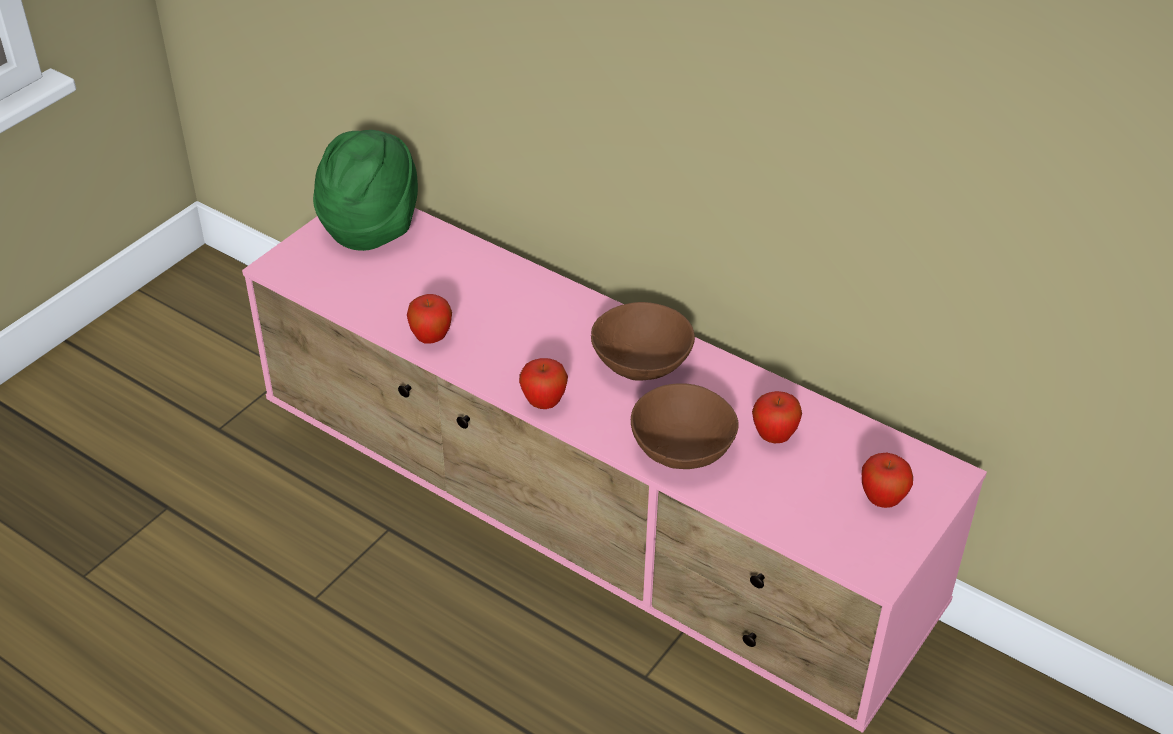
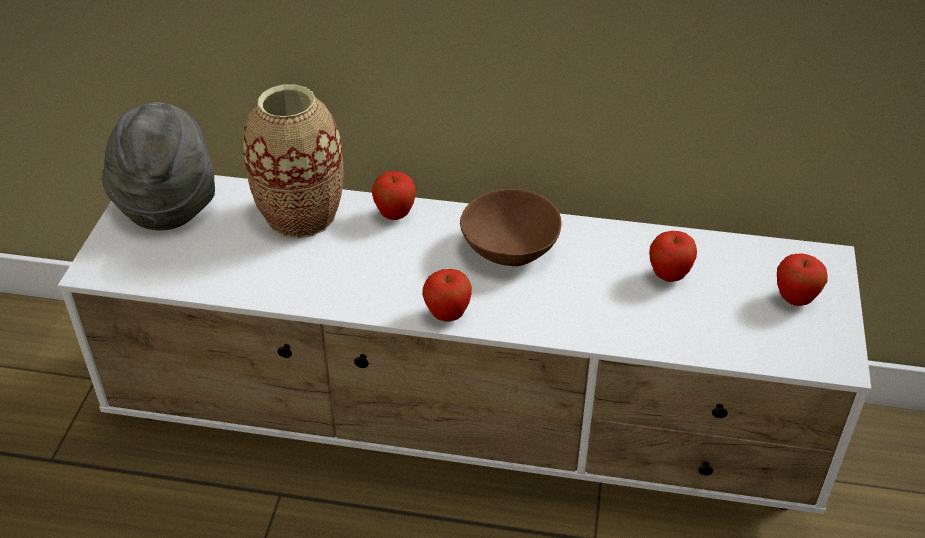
camera: 25 degrees left, 0 degrees up
(370, 225) = (167, 202): green hat -> grey hat
(431, 338) = (298, 290): apple -> apple (395, 215)
(476, 272) = (301, 215): none -> vase
(588, 533) = (466, 428): pink tv stand -> white tv stand
(680, 449) = (599, 315): brown bowl -> none

